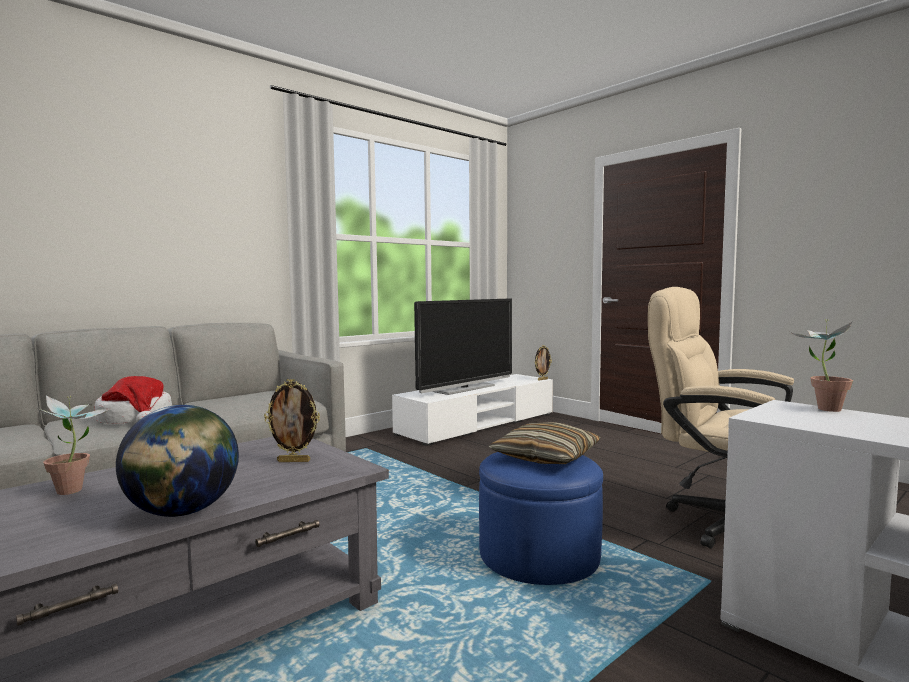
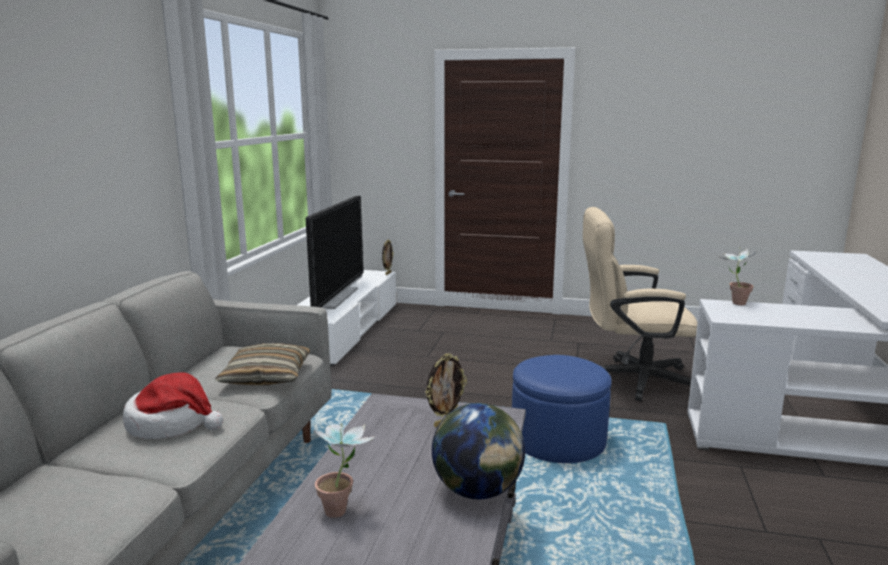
camera: 35 degrees left, 10 degrees up
(546, 457) = (562, 365): pillow -> pillow (266, 376)

